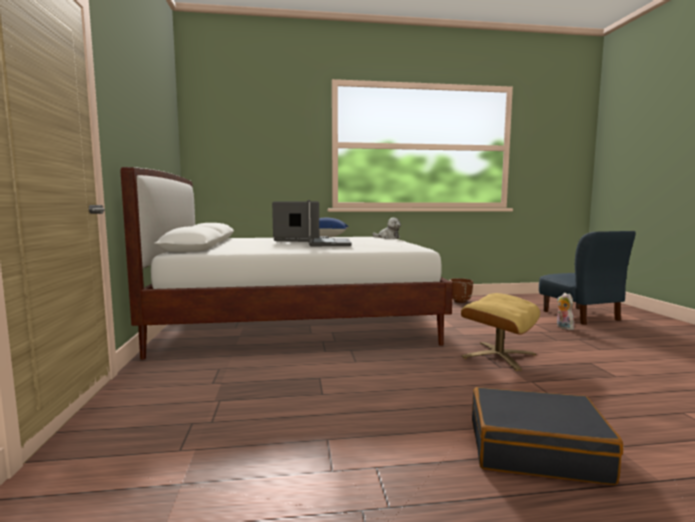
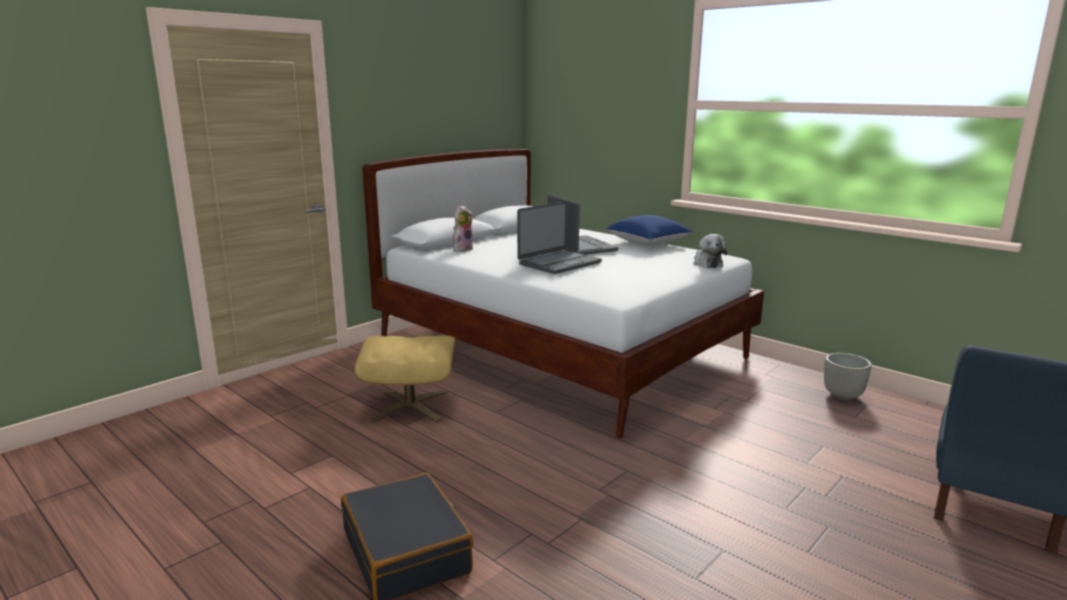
camera: 50 degrees right, 10 degrees up
(460, 301) = (843, 396): brown planter -> grey planter
(498, 355) = (640, 479): beige ottoman -> beige ottoman (410, 406)
(563, 327) = (871, 502): plush toy -> plush toy (462, 249)

